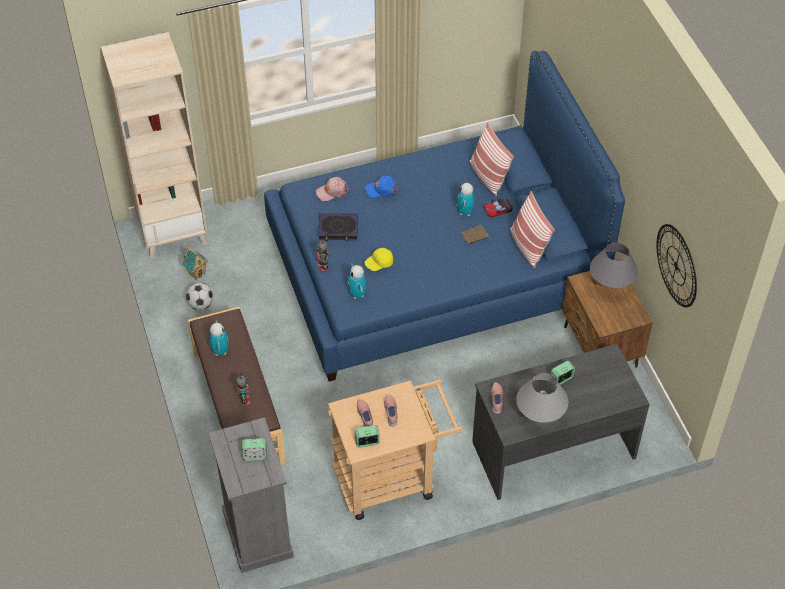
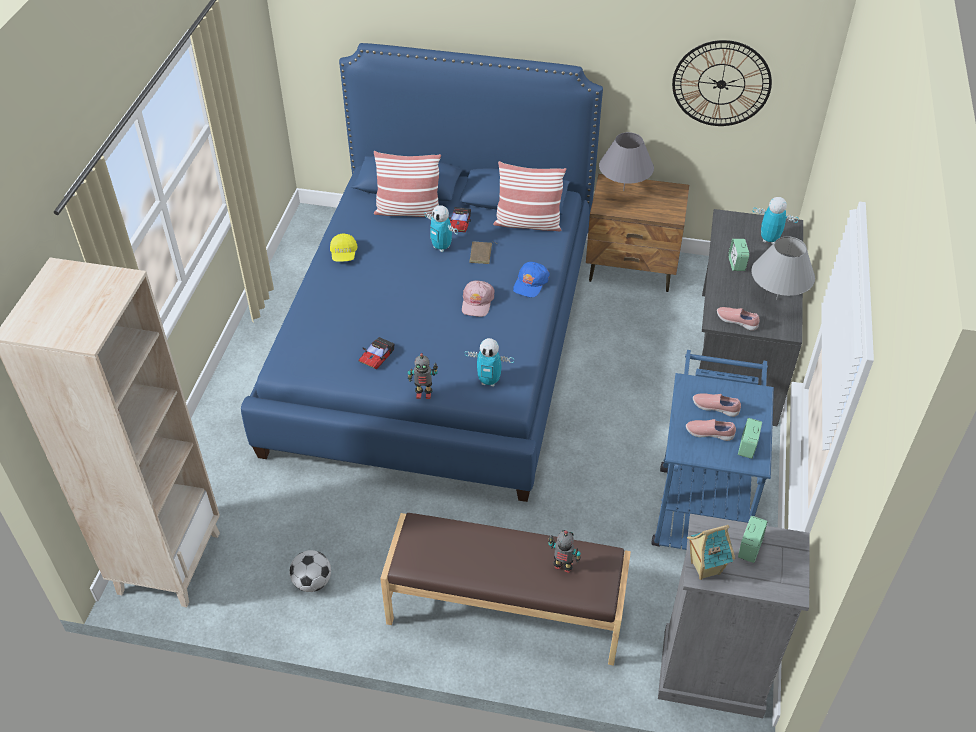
camera: 60 degrees left, 5 degrees down
(196, 273) = (257, 565): toy house -> toy house (704, 568)
(220, 351) = (464, 560): toy robot -> toy robot (769, 239)
(332, 191) = (315, 337): pink cap -> pink cap (477, 302)
(338, 229) = (377, 356): book -> toy car
(379, 263) = (458, 344): yellow cap -> yellow cap (344, 254)
(381, 189) = (351, 295): blue cap -> blue cap (530, 283)
(392, 478) = (700, 502): beige cart -> blue cart

